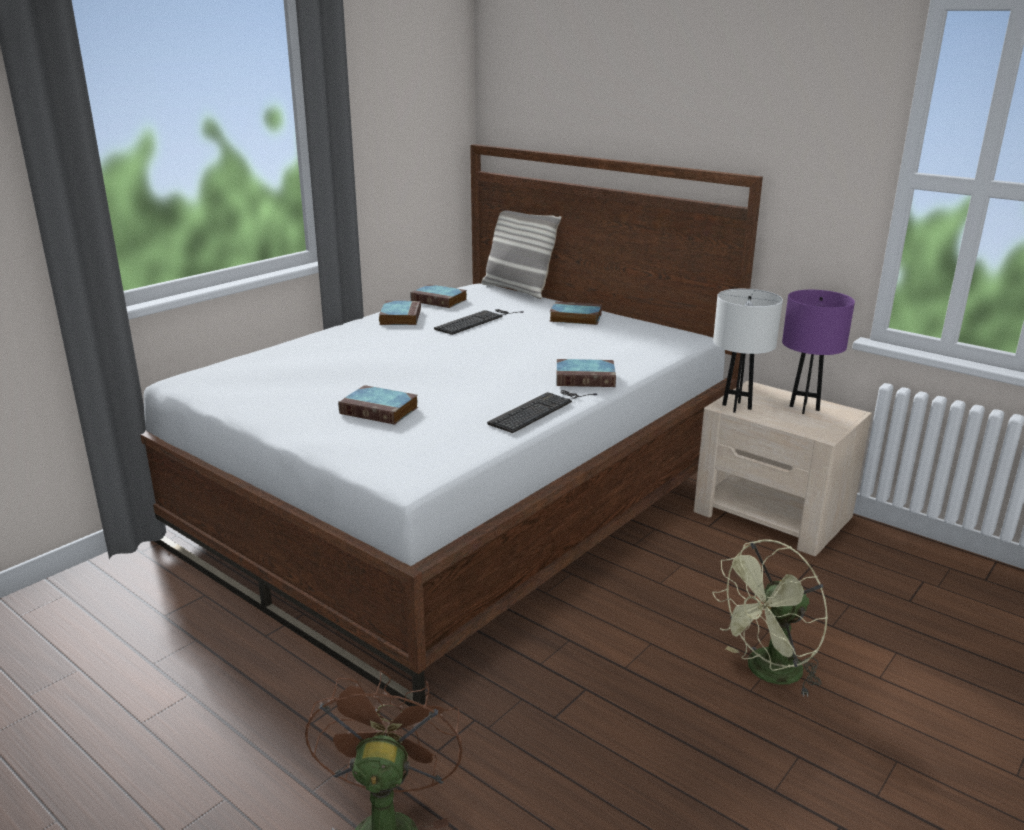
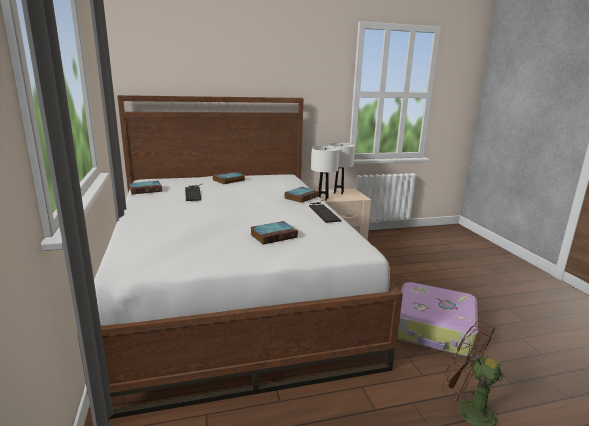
camera: 55 degrees left, 5 degrees down
(400, 317) = (149, 201): book -> none
(517, 290) = (169, 177): pillow -> none
(600, 729) = (433, 329): none -> suitcase
(767, 673) = (425, 284): green fan -> none
(804, 408) = (338, 192): purple table lamp -> white table lamp

